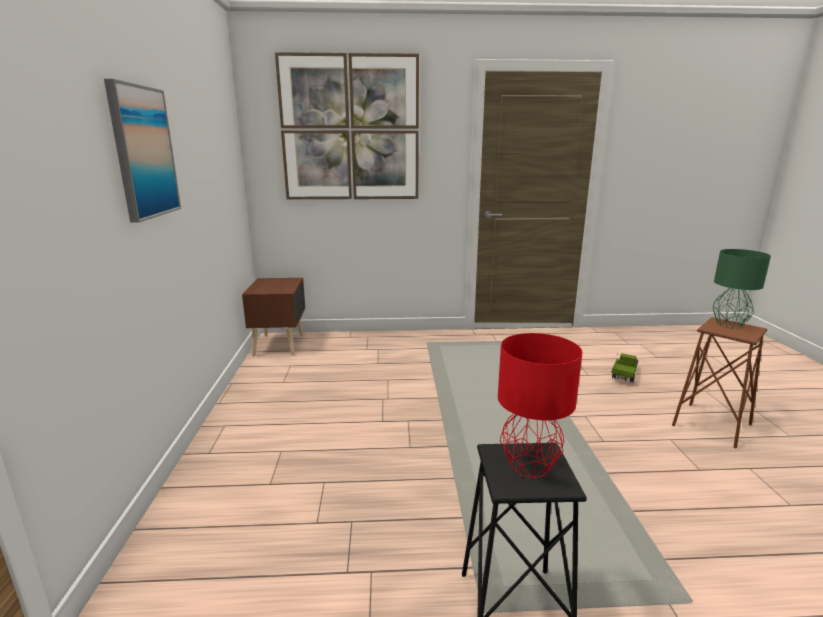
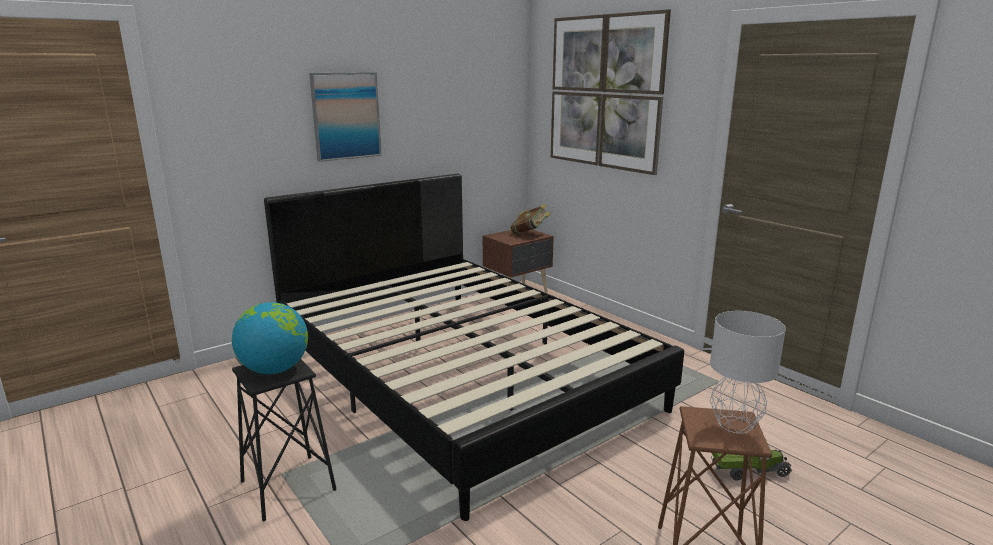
camera: 55 degrees right, 0 degrees up
(280, 281) = (530, 234): none -> book
(396, 424) = (460, 376): none -> black bed
(528, 466) = (275, 369): red table lamp -> globe
(729, 325) = (734, 425): green table lamp -> grey table lamp

